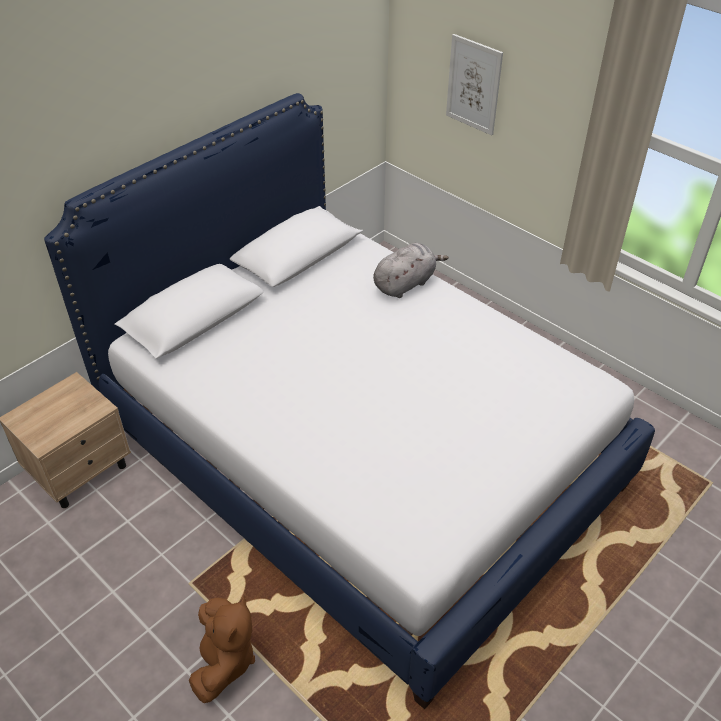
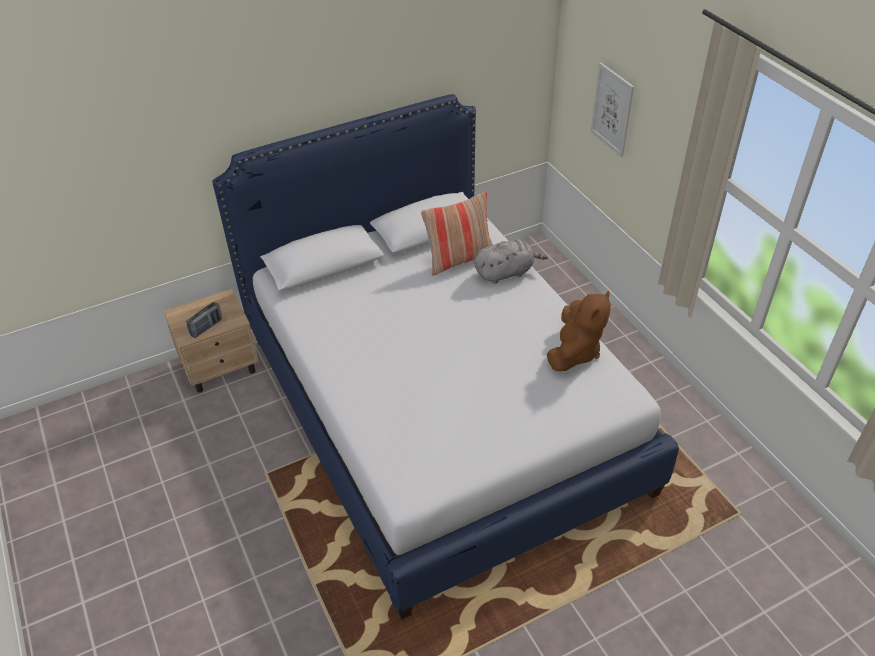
camera: 20 degrees right, 0 degrees up
(65, 425) = (206, 327): none -> radio
(224, 661) = (267, 537): brown plush toy -> brown plush toy (574, 352)
(348, 280) = (459, 259): none -> pillow

